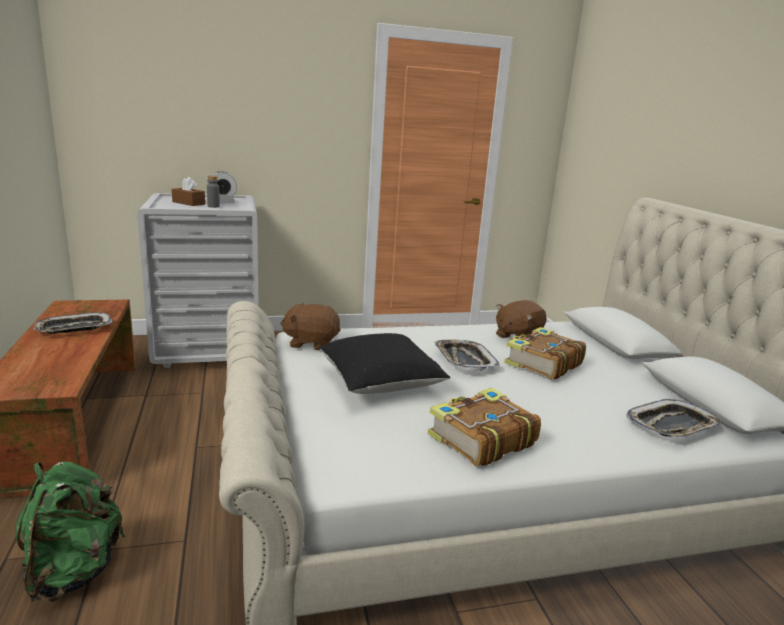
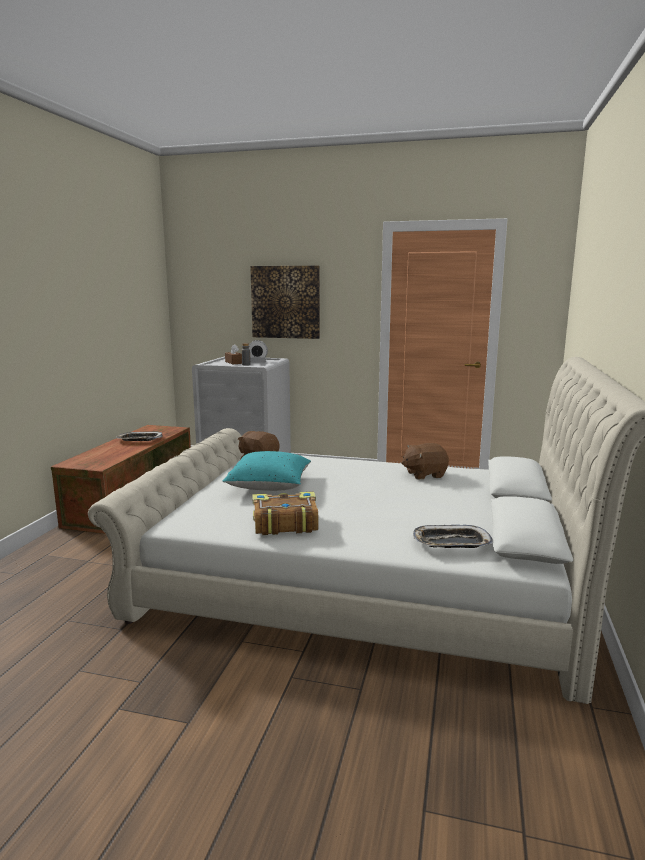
camera: 30 degrees right, 5 degrees down
(73, 571) = (68, 567): green backpack -> none
(246, 119) = (285, 302): none -> picture
(380, 382) = (269, 486): black pillow -> turquoise pillow
(464, 360) = (350, 481): tray -> none
(542, 364) = (411, 492): book -> none

